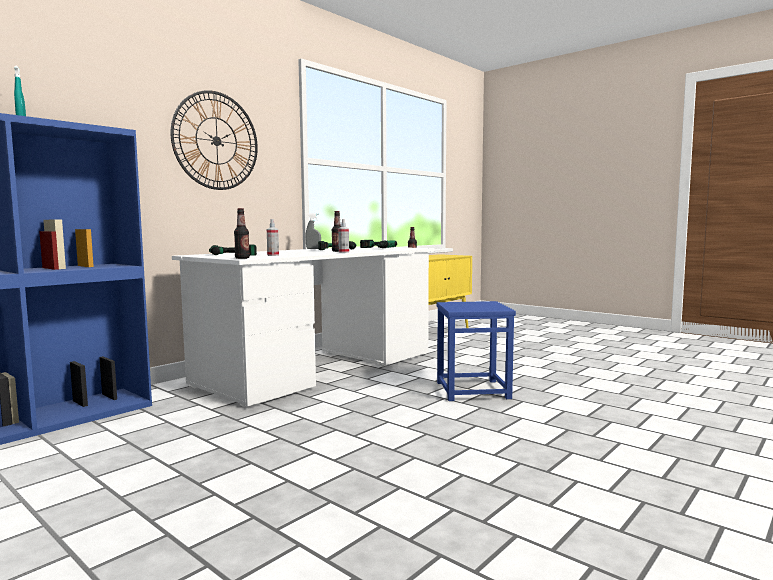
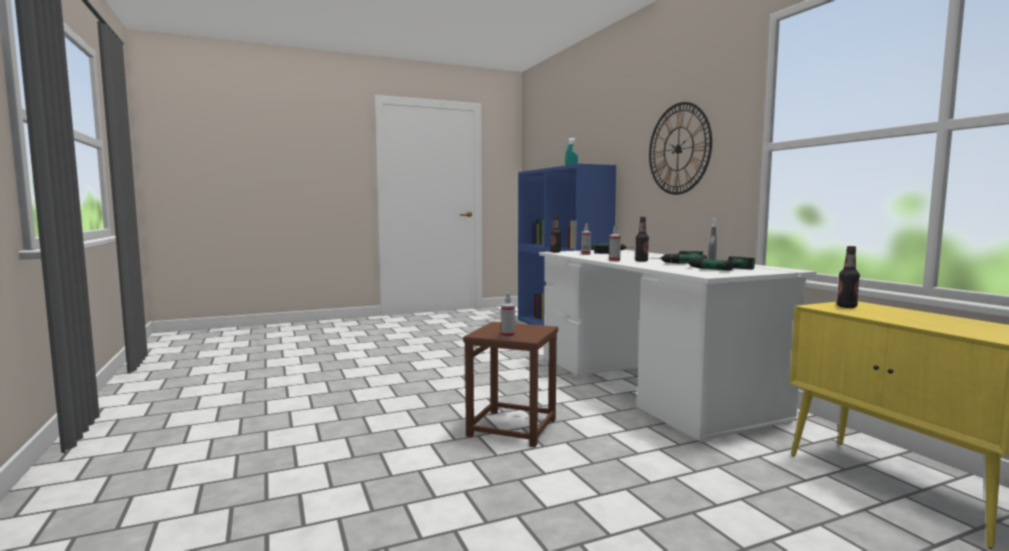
camera: 115 degrees right, 0 degrees up
(472, 390) = (513, 428): blue stool -> brown stool
(493, 304) = (507, 336): none -> spray bottle

